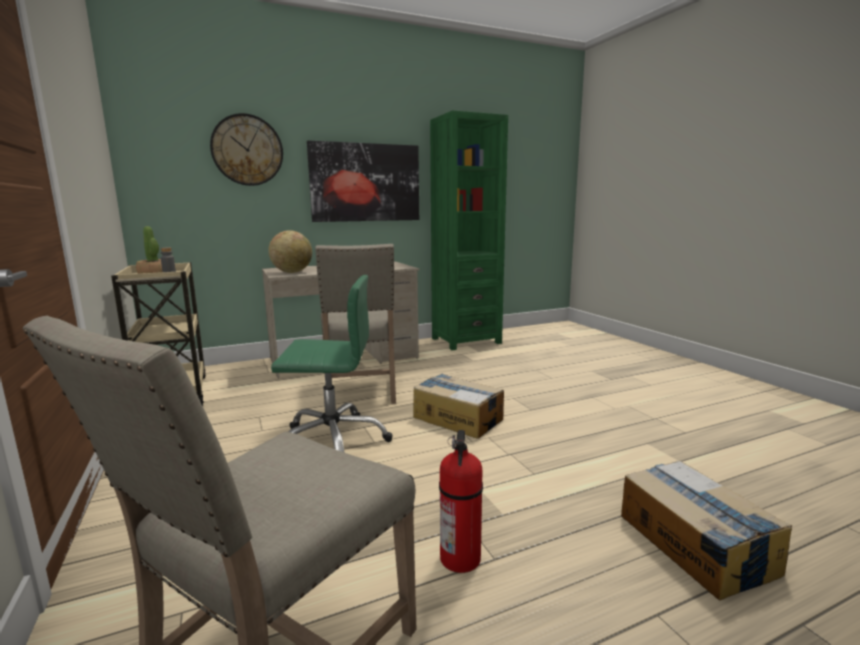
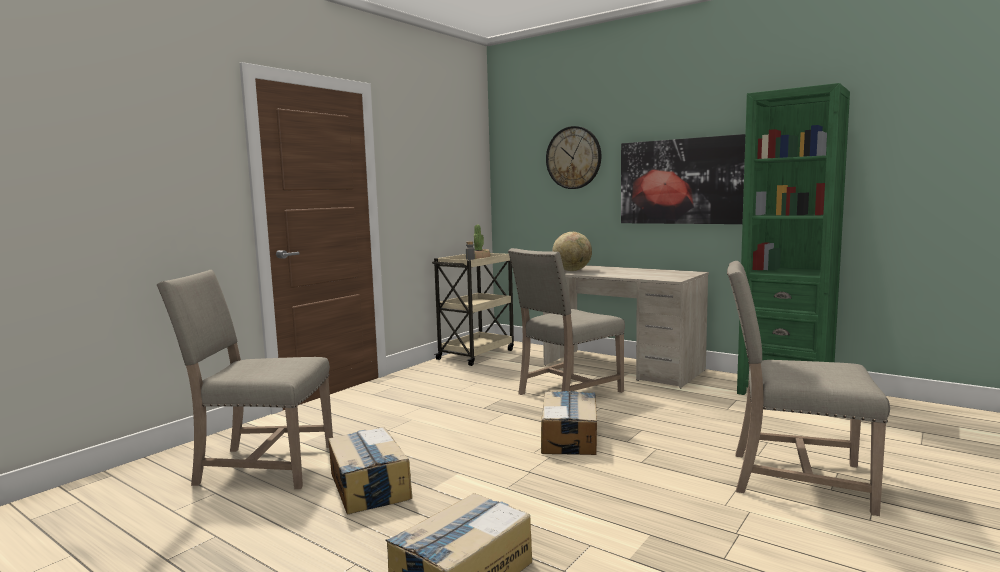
camera: 60 degrees right, 5 degrees down
(332, 441) = (470, 411): green office chair -> none
(461, 559) = (368, 486): fire extinguisher -> cardboard box
(592, 381) = (794, 479): none -> beige chair

